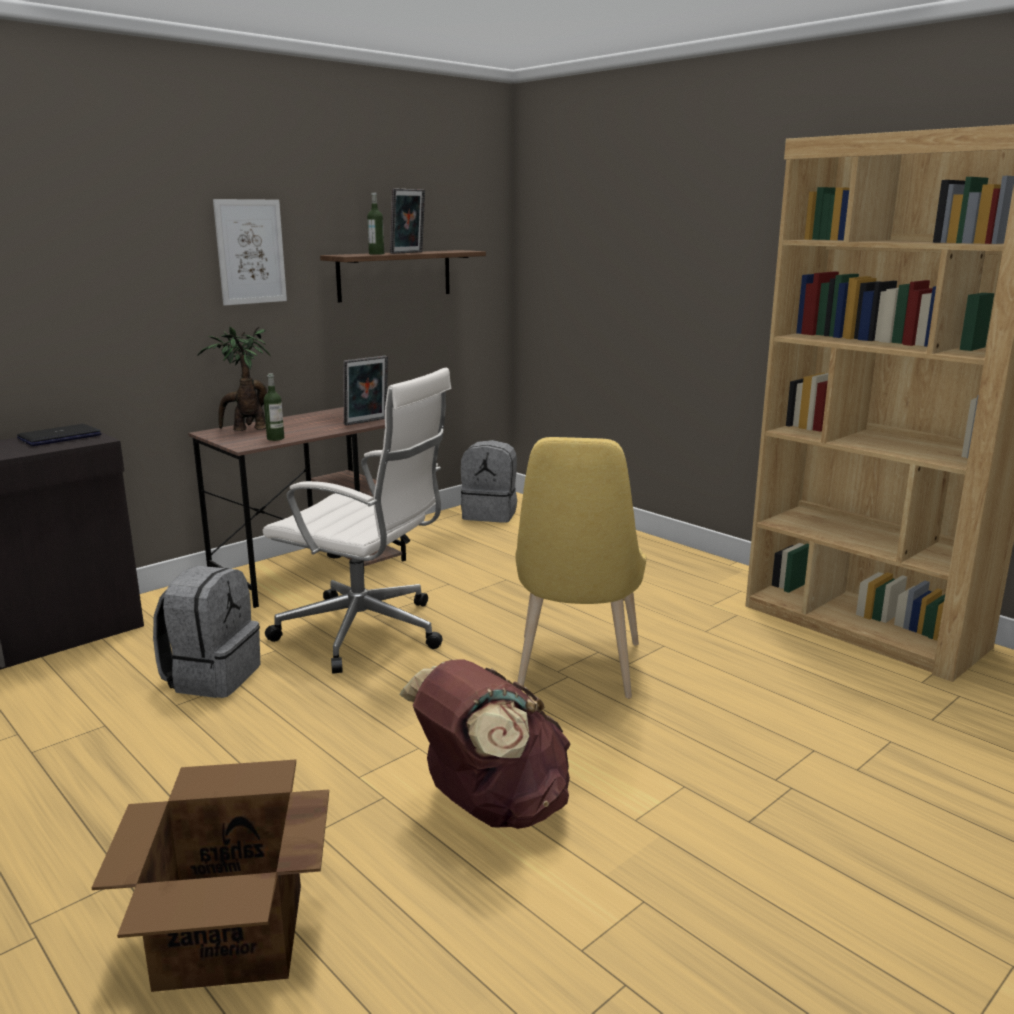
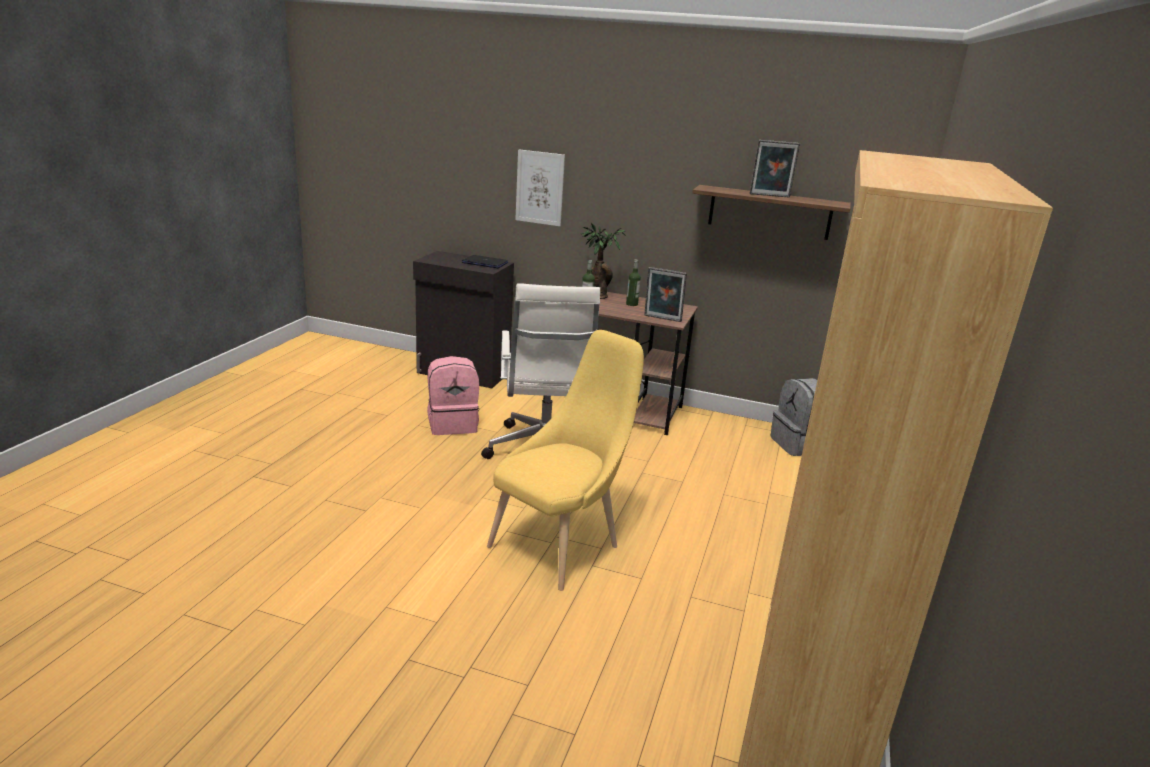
camera: 60 degrees right, 5 degrees up
(212, 677) = (453, 424): grey backpack -> pink backpack
(229, 937) = (239, 502): cardboard box -> none
(250, 252) = (642, 173): picture -> picture (540, 188)
(376, 254) = (736, 192): bottle -> bottle (631, 304)
(491, 808) = (372, 548): brown backpack -> none
(576, 672) = (560, 544): yellow chair -> yellow chair turned 150 degrees clockwise

